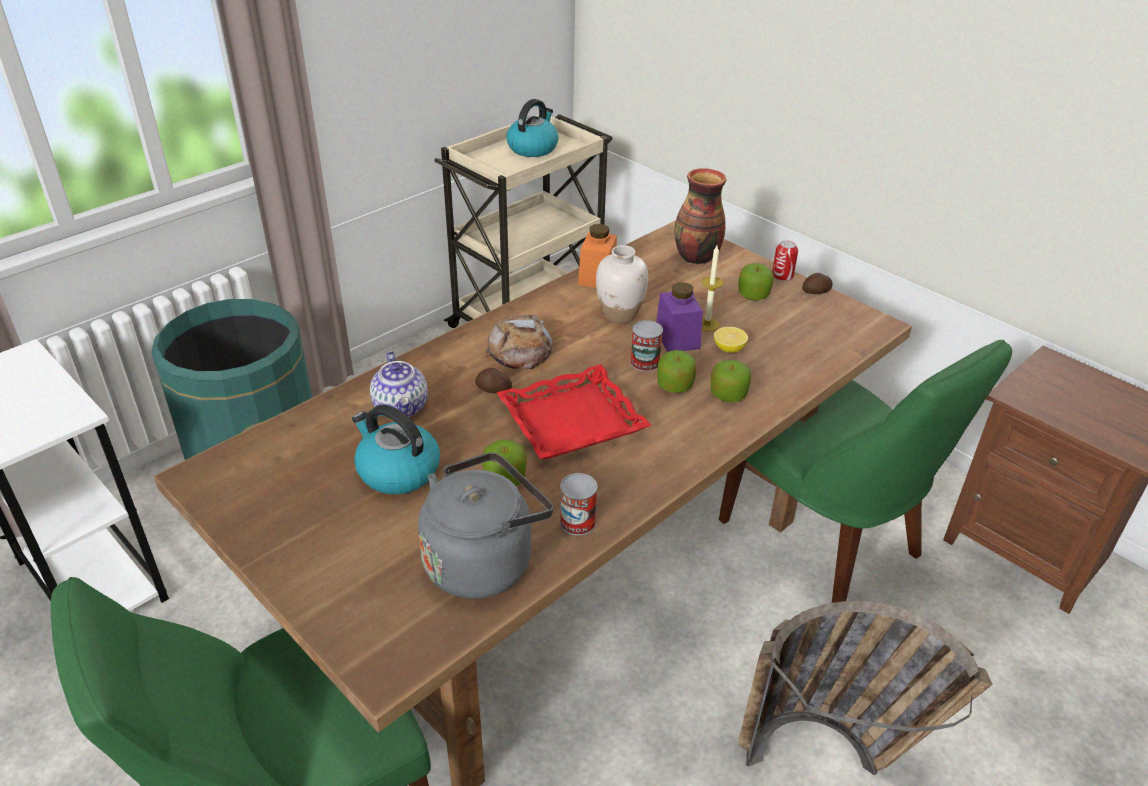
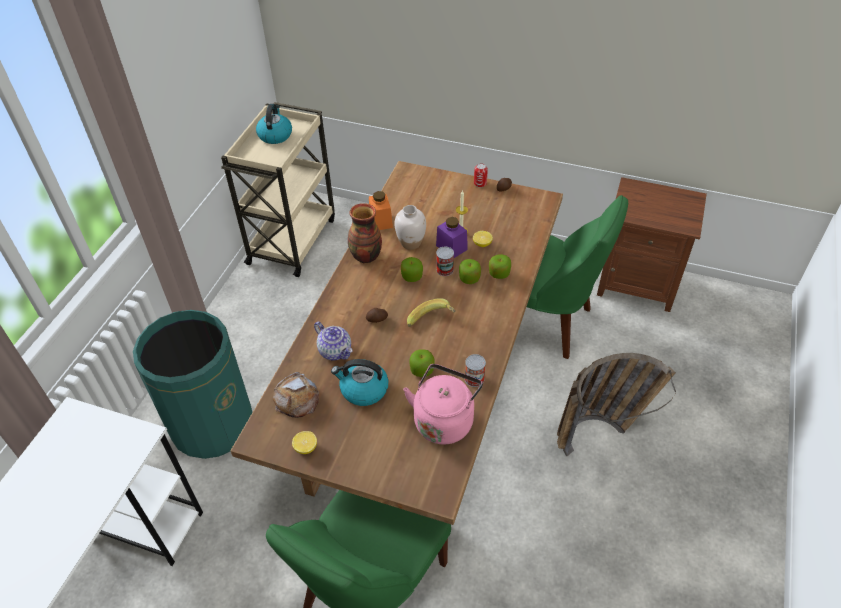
camera: 25 degrees left, 10 degrees up
(251, 513) = (306, 447): none -> lemon
(483, 561) = (444, 419): grey kettle -> pink kettle
(520, 349) = (373, 287): bread -> bread (297, 398)
(572, 421) = (432, 322): red tray -> banana
(696, 257) = (426, 186): vase -> vase (366, 256)
(753, 295) = (473, 202): apple -> apple (412, 276)

